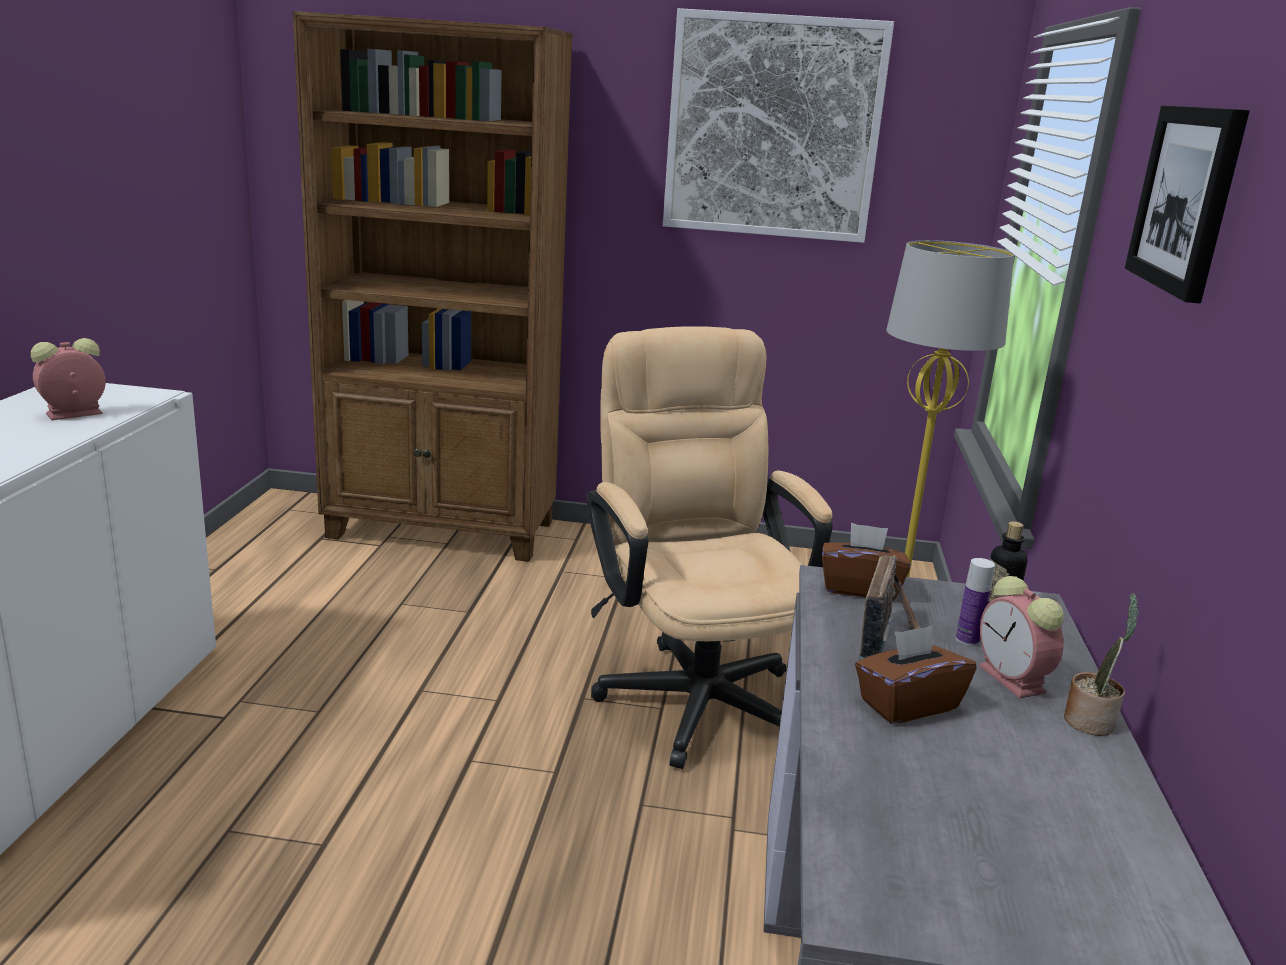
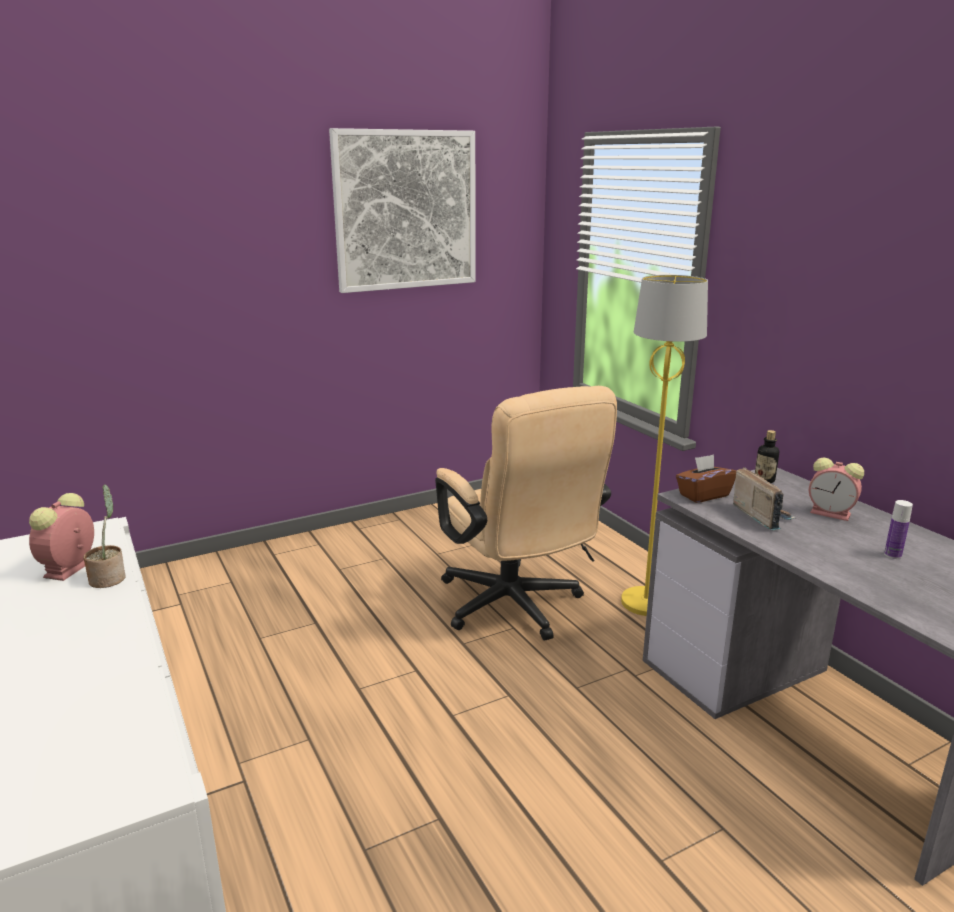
camera: 35 degrees left, 0 degrees up
(443, 530) = (215, 574): brown bookcase -> none
(694, 690) = (516, 609): beige office chair -> beige office chair turned 150 degrees counterclockwise
(907, 704) = (822, 543): brown tissue box -> none
(967, 640) = (785, 502): bottle -> bottle (892, 555)
(1091, 721) = (883, 519): potted plant -> potted plant (109, 578)
(1187, 199) = (838, 236): picture -> none

